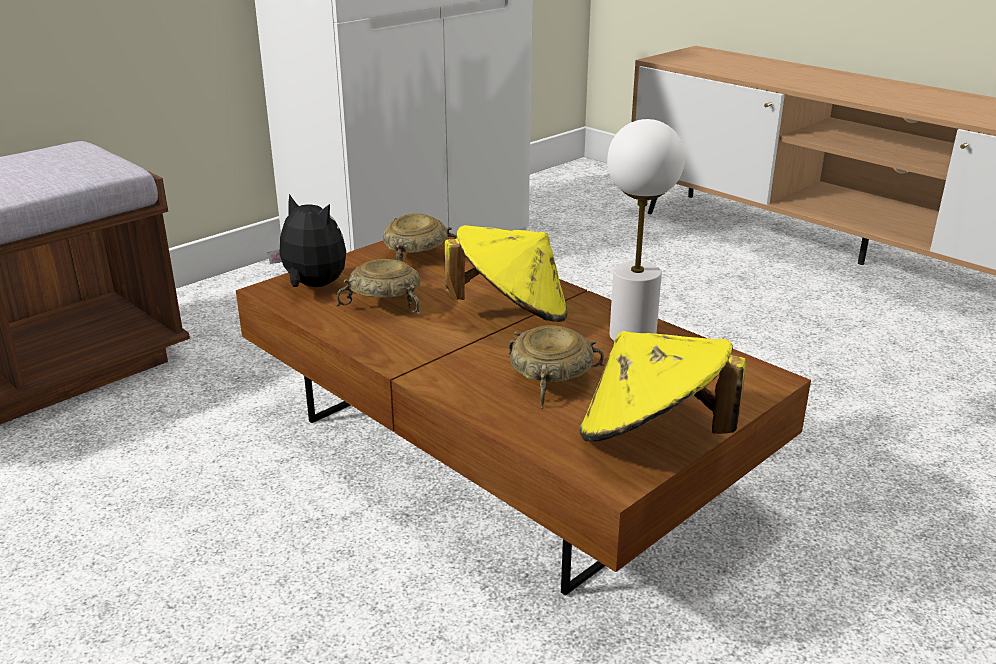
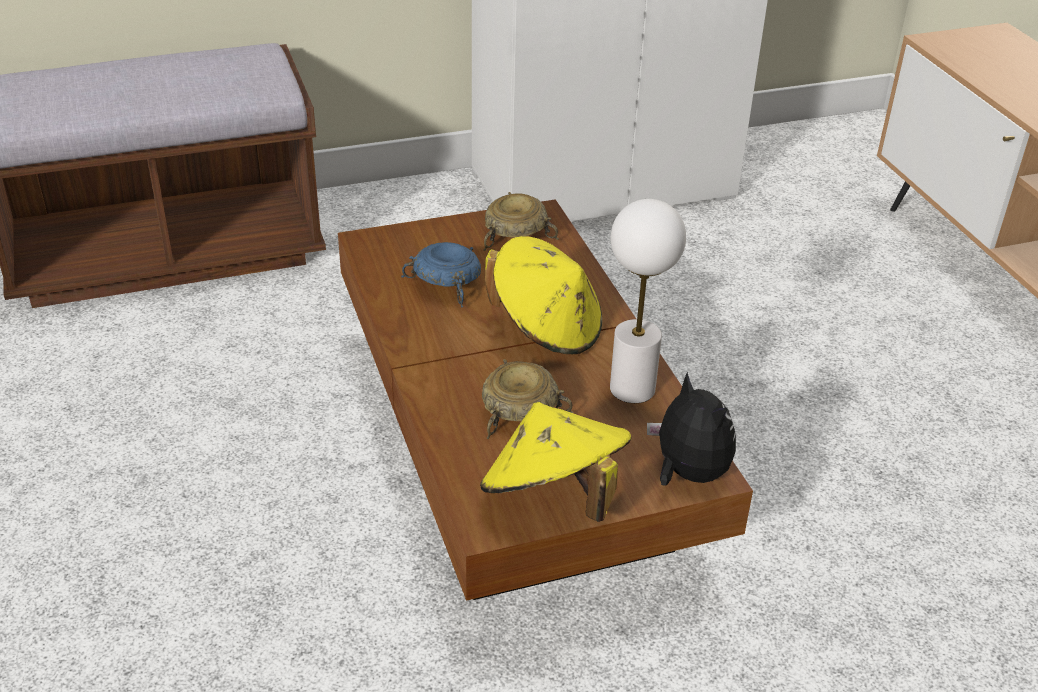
camera: 25 degrees right, 10 degrees up
(312, 286) = (401, 246): plush toy -> plush toy (687, 473)
(386, 304) = (447, 286): beige bowl -> blue bowl

